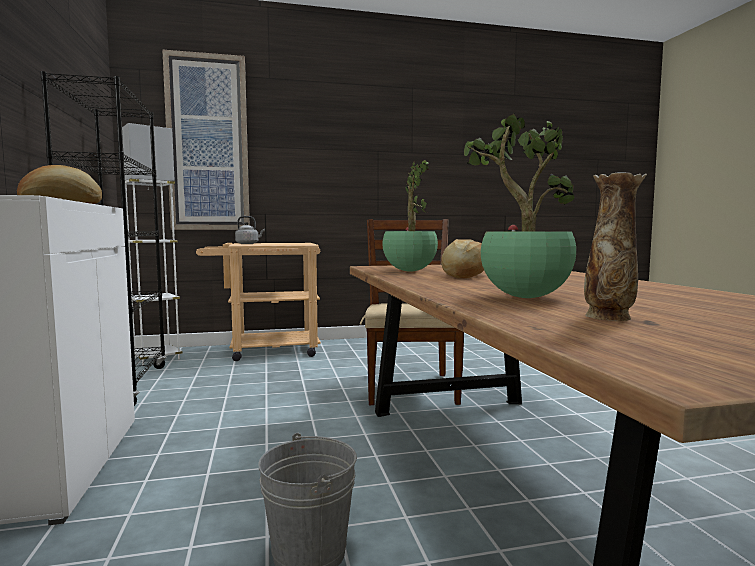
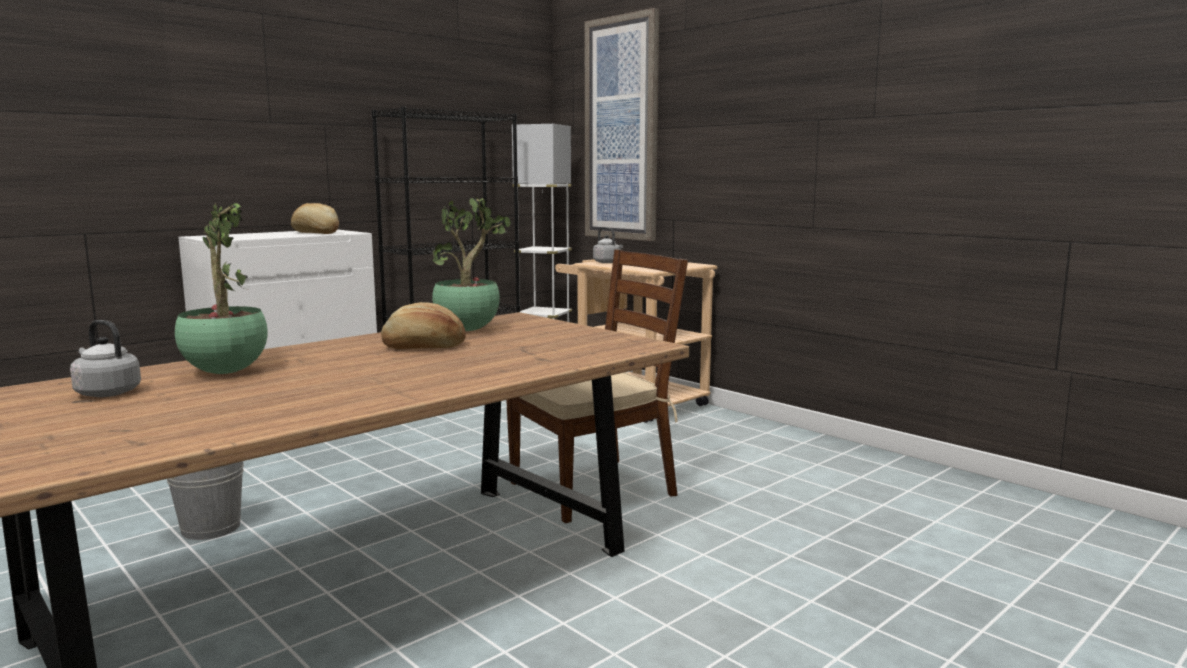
camera: 60 degrees right, 5 degrees up
(609, 317) = (106, 393): vase -> grey kettle

